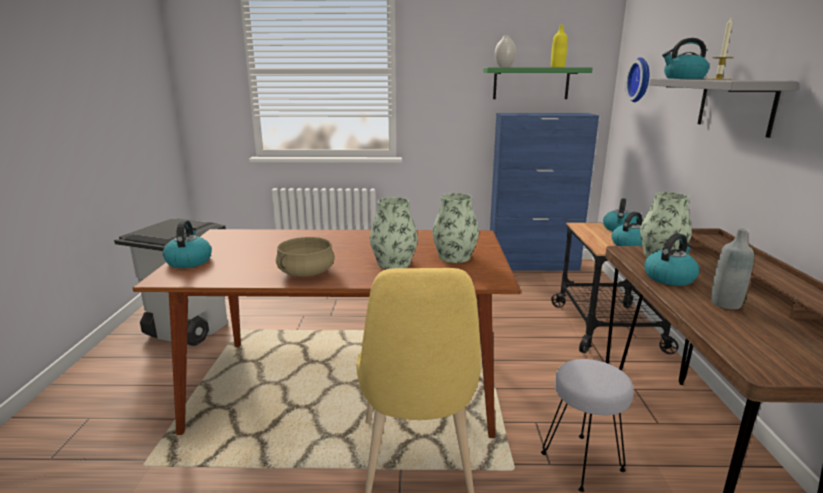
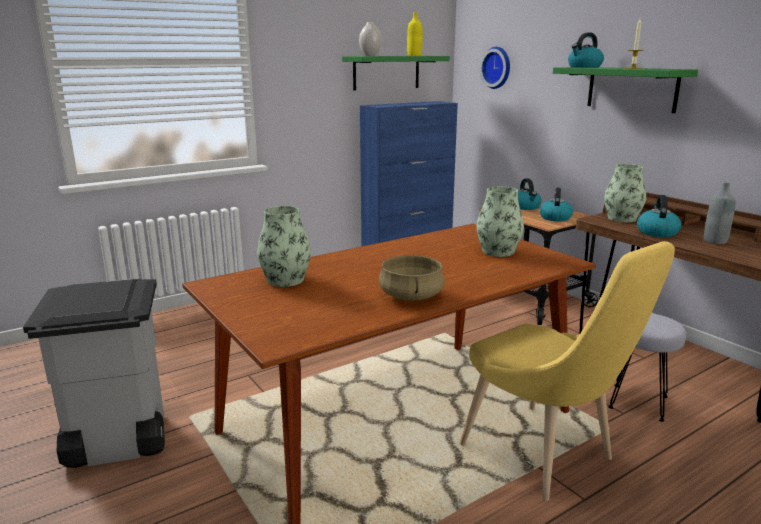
camera: 35 degrees left, 0 degrees up
(189, 261) = (256, 320): kettle -> none
(394, 263) = (465, 268): vase -> vase (285, 280)
(735, 105) = (631, 88): grey shelf -> green shelf

